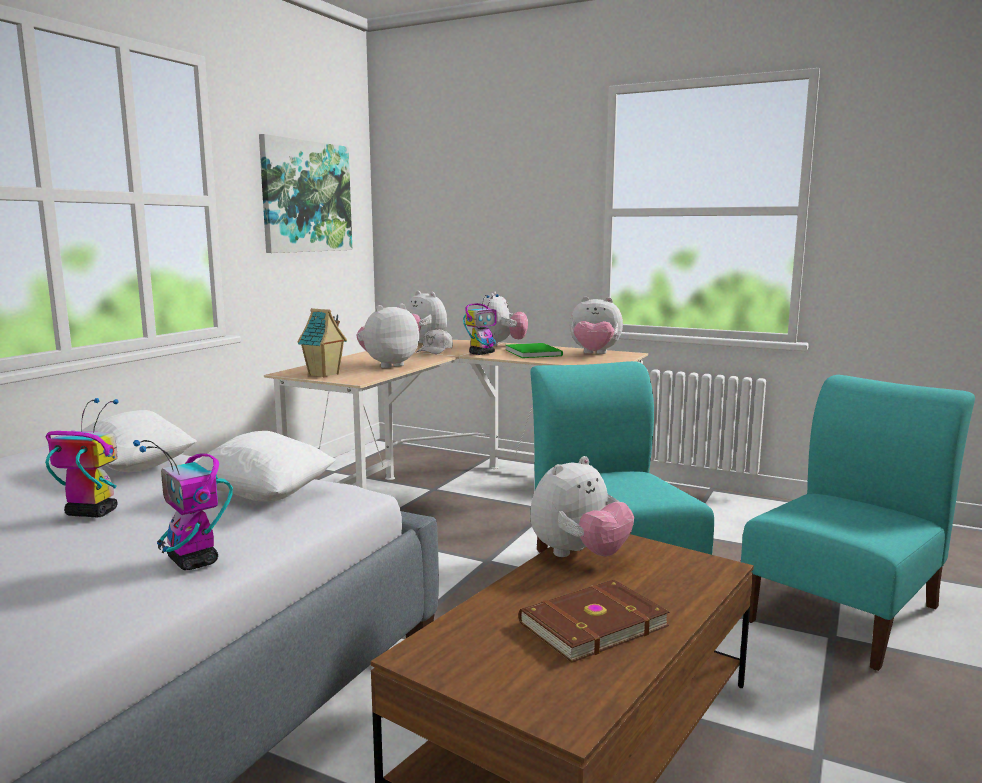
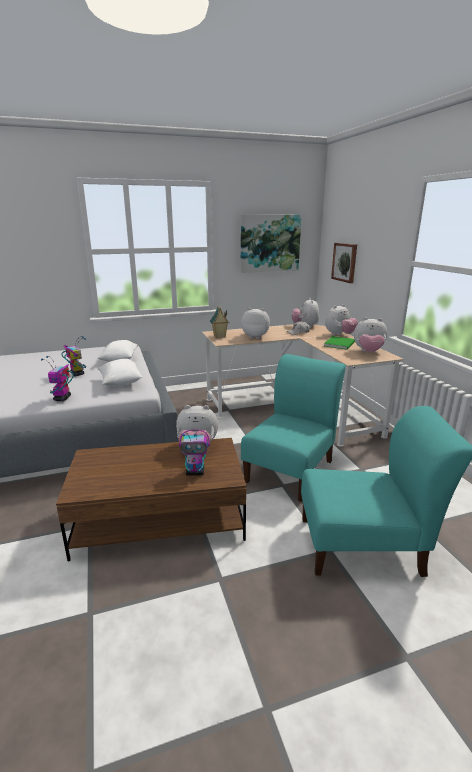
camera: 45 degrees right, 10 degrees up
(449, 228) = (345, 262): none -> picture
(482, 353) = (314, 339): toy robot -> toy robot (195, 472)
(591, 624) = (142, 472): brown book -> none
(594, 354) = (368, 352): plush toy -> plush toy turned 45 degrees counterclockwise

